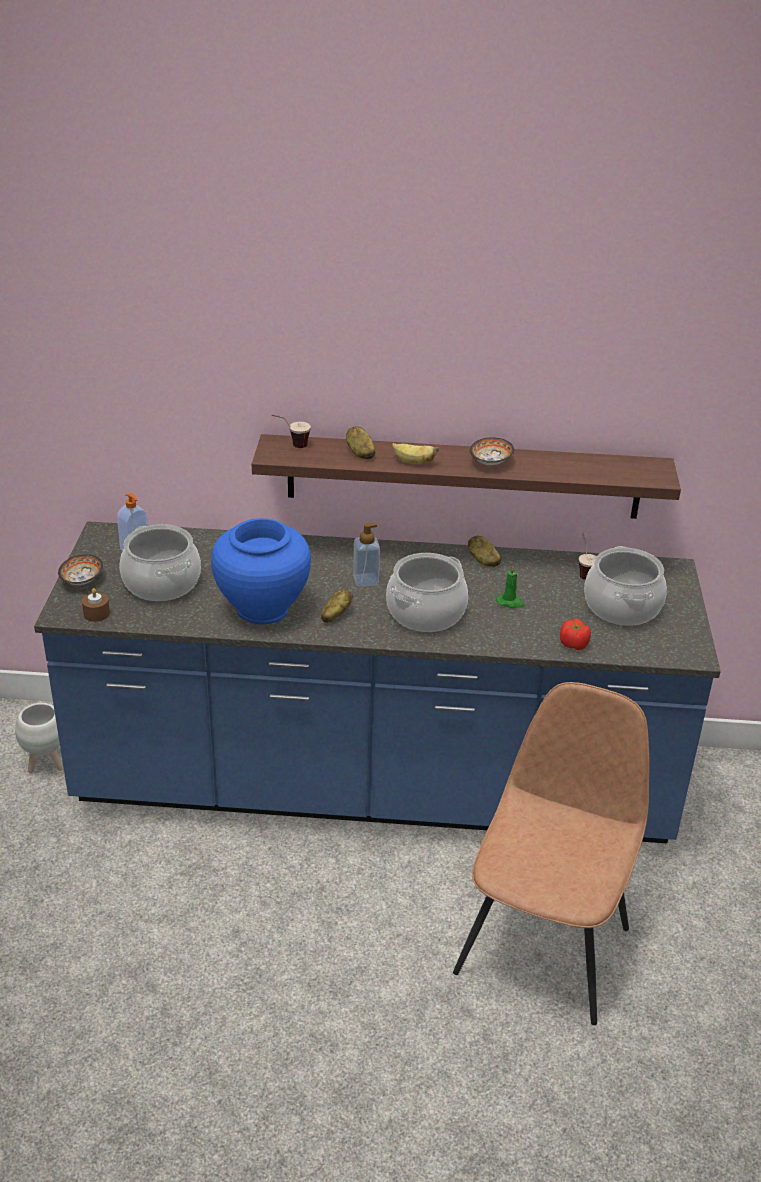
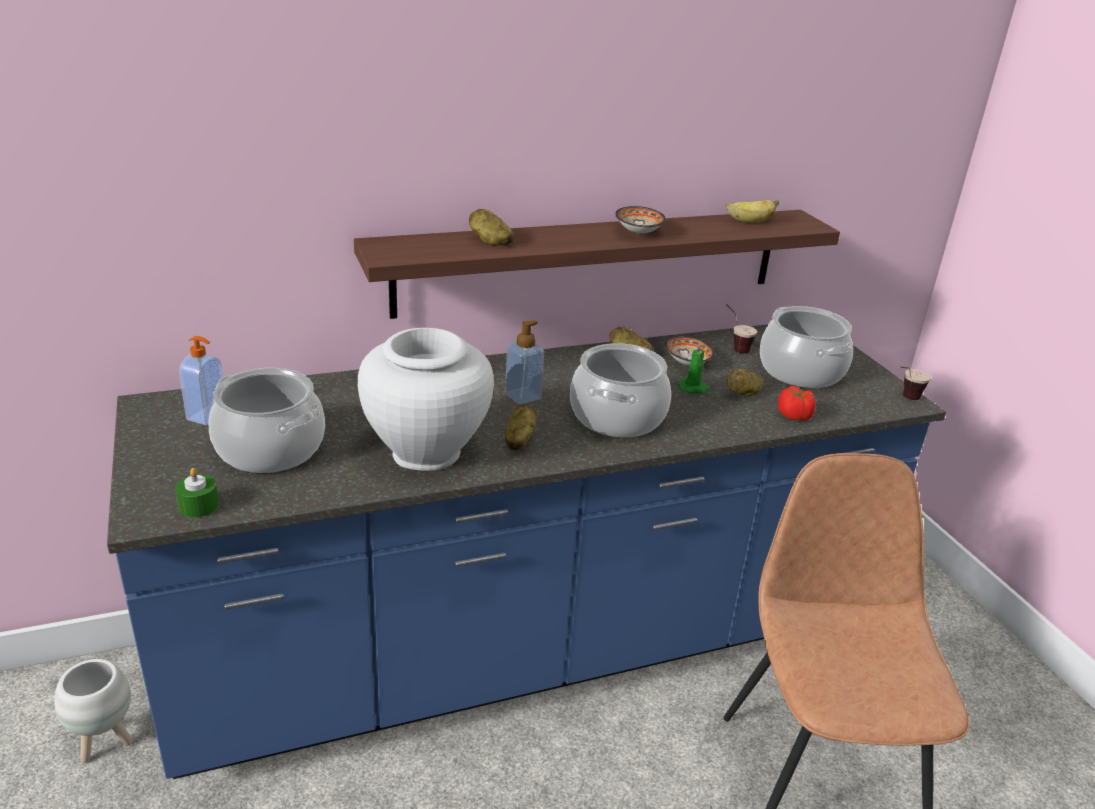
camera: 25 degrees left, 5 degrees down
(81, 581) = (150, 469): bowl -> bowl (686, 363)
(96, 614) = (198, 506): brown candle -> green candle
(263, 610) = (426, 453): blue vase -> white vase
(291, 445) = (402, 244): cup -> cup (904, 399)
(413, 462) = (557, 242): banana -> banana (750, 222)
(549, 616) = (744, 394): none -> potato

